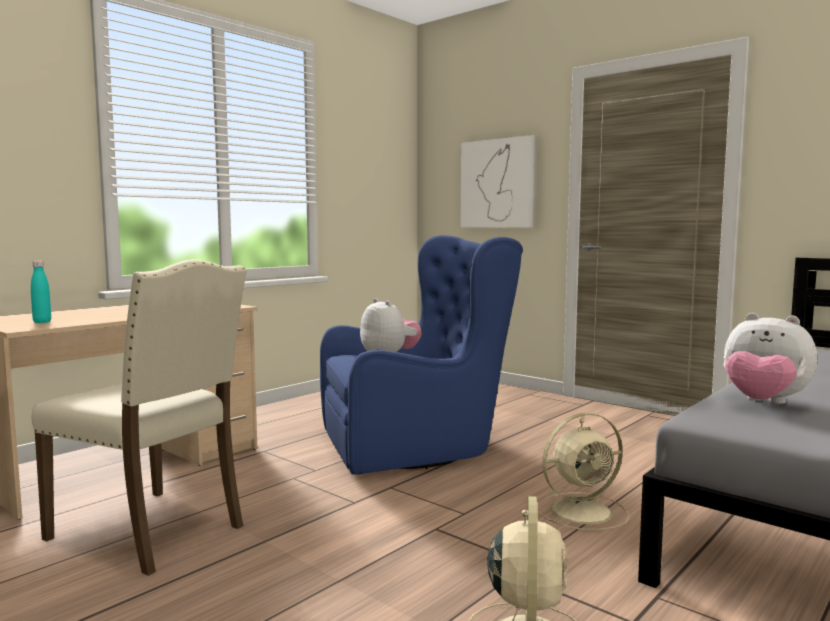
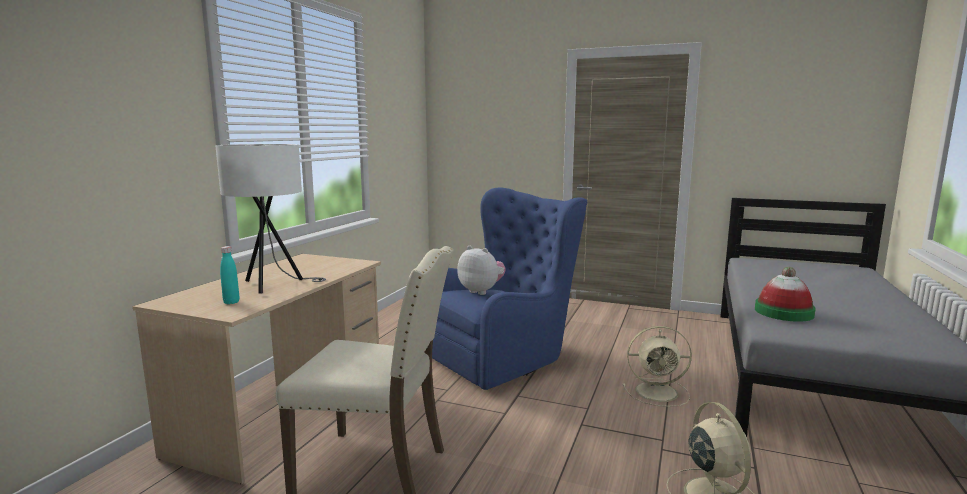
camera: 20 degrees left, 5 degrees up
(109, 315) = (274, 285): none -> white table lamp
(498, 183) = (503, 135): picture -> none
(584, 511) = (658, 392): beige fan -> beige fan turned 45 degrees clockwise
(763, 403) = (783, 312): plush toy -> hat

